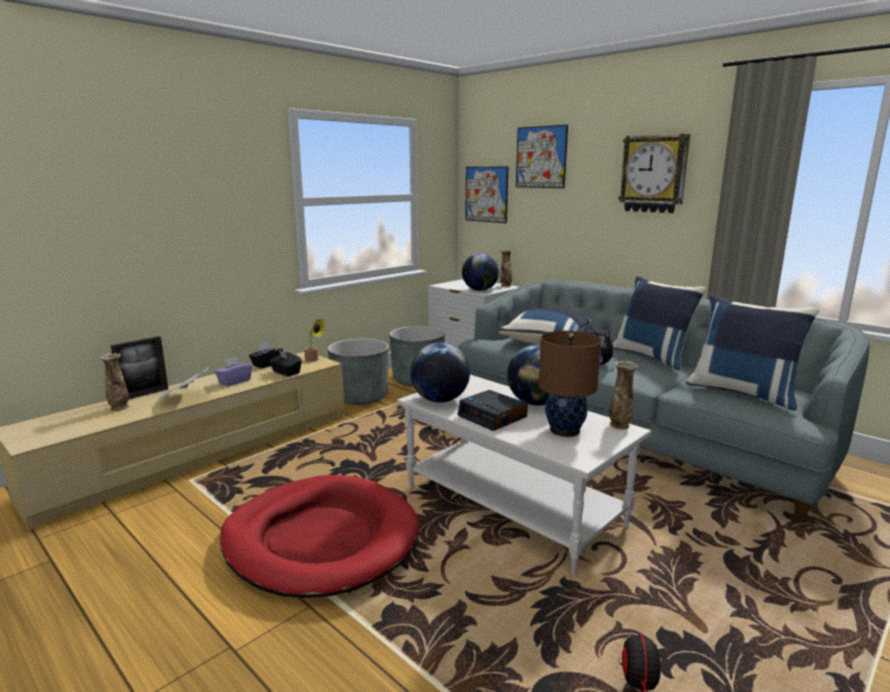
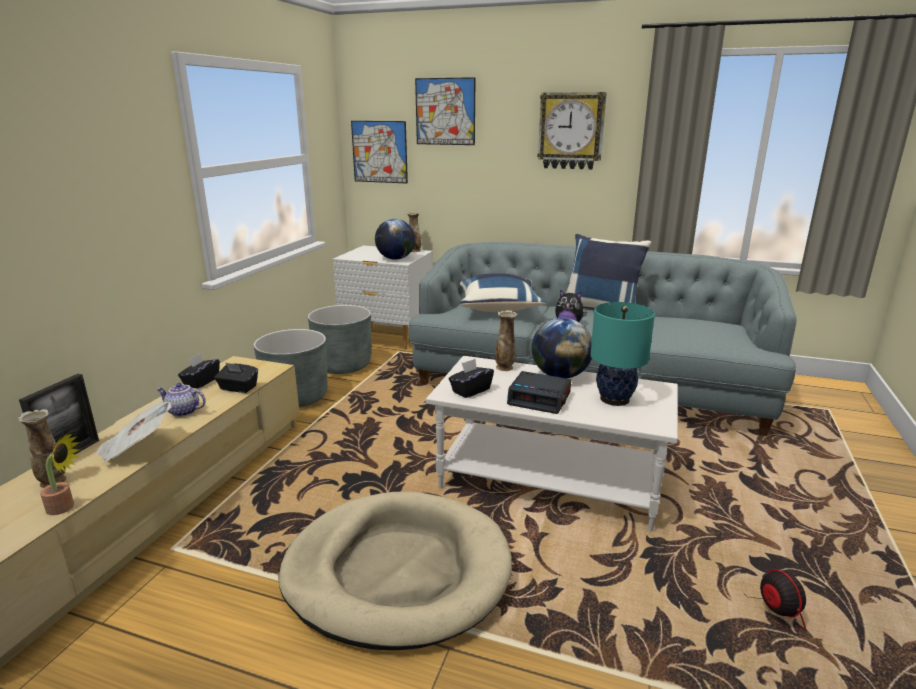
camera: 25 degrees left, 5 degrees up
(234, 381) = (183, 412): purple tissue box -> teapot
(314, 360) = (255, 366): potted plant -> potted plant (65, 507)
(321, 540) = (397, 572): red dog bed -> beige dog bed
(440, 400) = (470, 390): globe -> black tissue box
(565, 430) = (614, 399): brown table lamp -> turquoise table lamp
(619, 425) = (651, 384): vase -> vase (505, 367)
(743, 392) = (705, 334): blue pillow -> none

